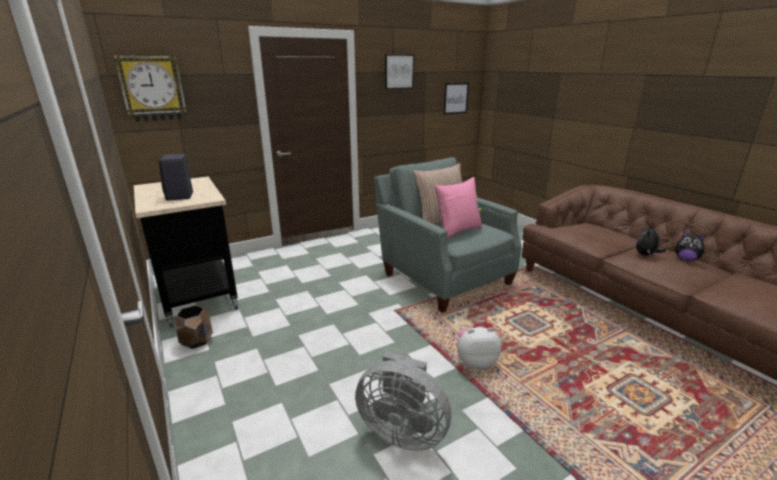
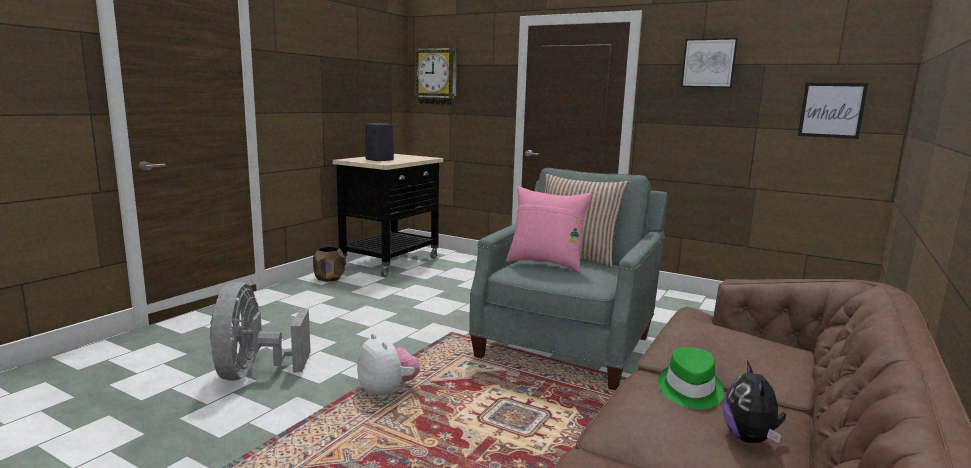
camera: 60 degrees right, 10 degrees down
(646, 255) = (689, 390): plush toy -> green hat

